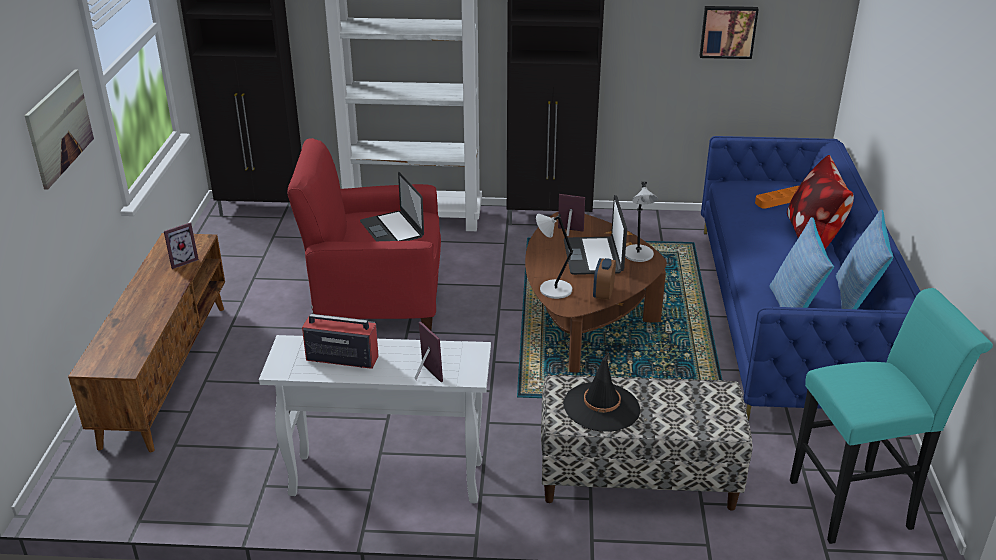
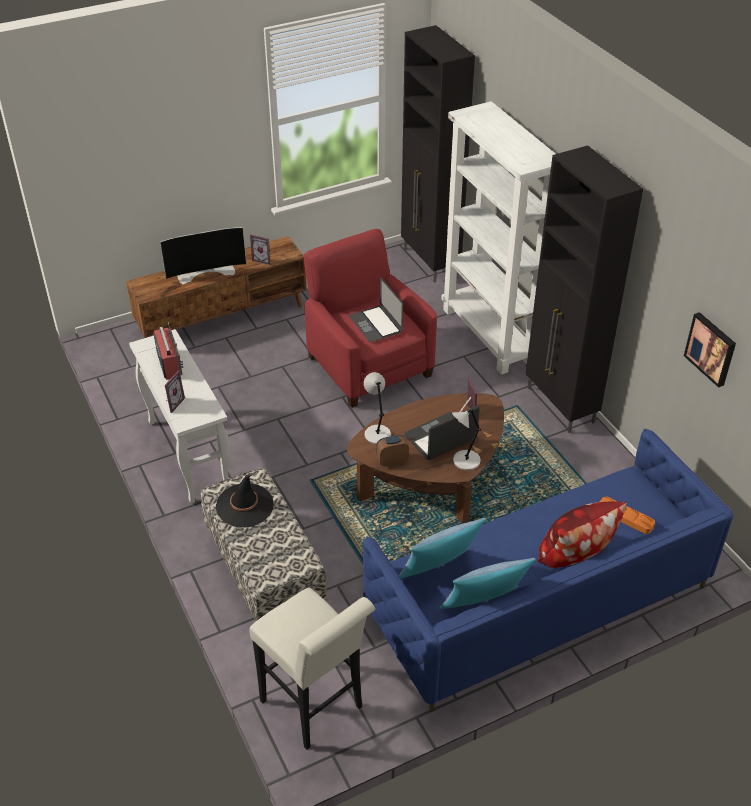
camera: 60 degrees right, 10 degrees up
(59, 127) = (206, 141): picture -> none
(146, 307) = (206, 272): none -> television
(392, 229) = (376, 324): laptop -> laptop turned 60 degrees counterclockwise
(859, 503) = (316, 708): turquoise stool -> white stool

